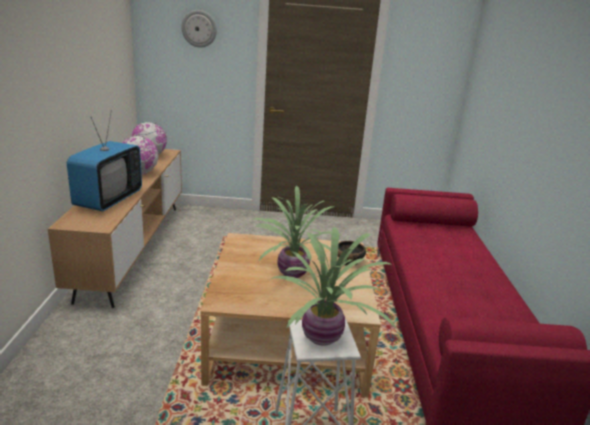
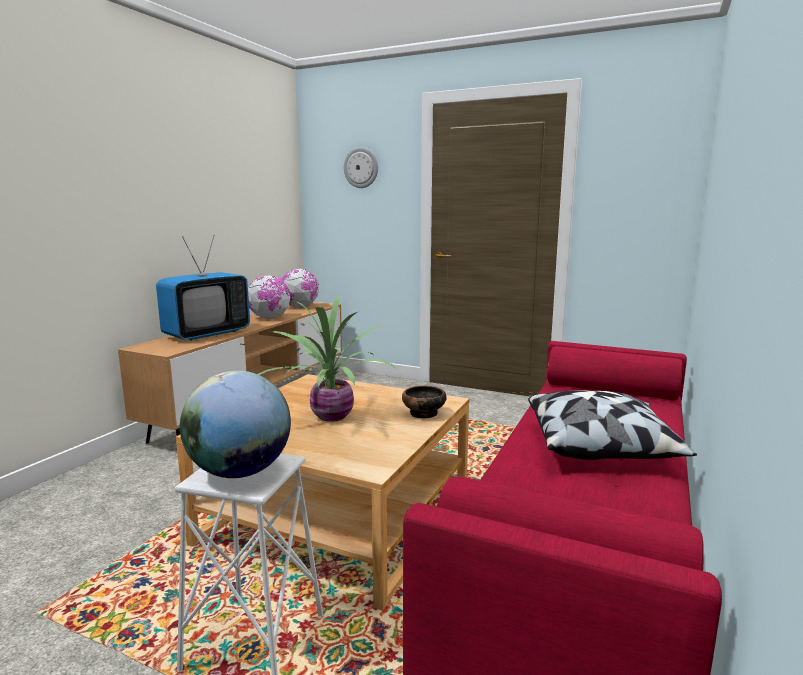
camera: 25 degrees right, 10 degrees down
(323, 339) = (239, 472): potted plant -> globe
(462, 271) = (600, 447): none -> pillow

